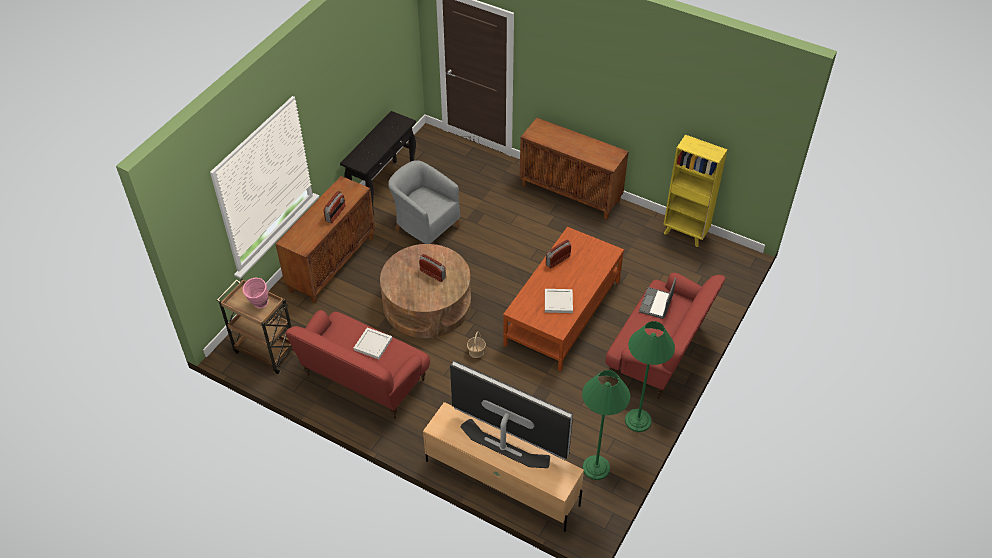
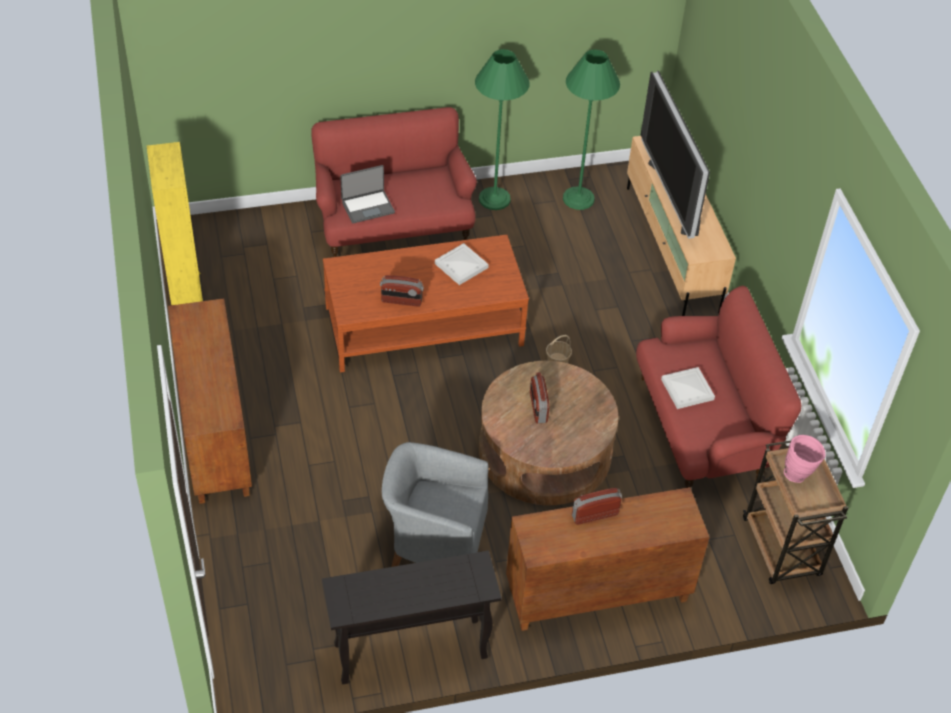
camera: 135 degrees left, 0 degrees up
(425, 228) = (433, 543): grey armchair -> grey armchair turned 105 degrees clockwise

